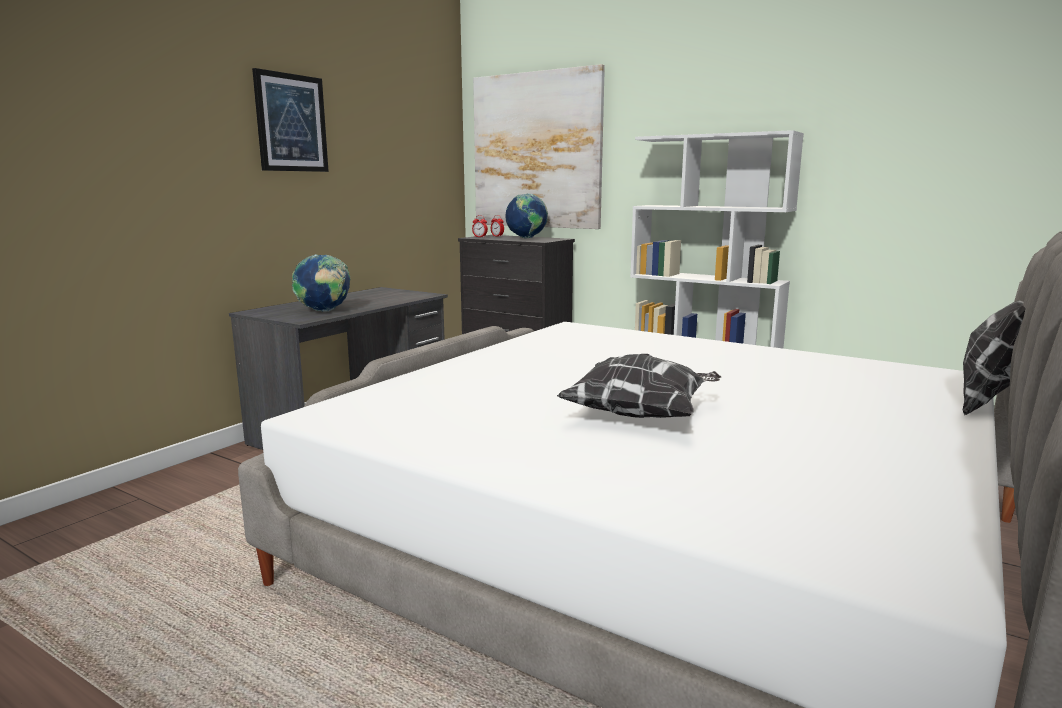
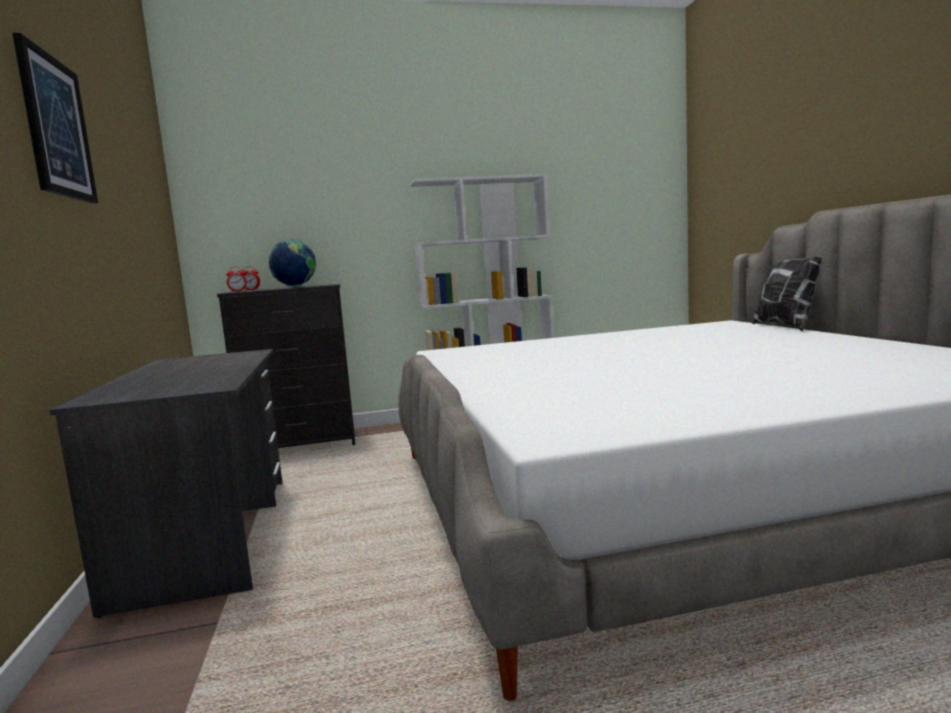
camera: 45 degrees left, 5 degrees down
(324, 311) = (203, 379): globe -> none
(536, 151) = (278, 198): picture -> none
(641, 415) = (716, 366): pillow -> none

